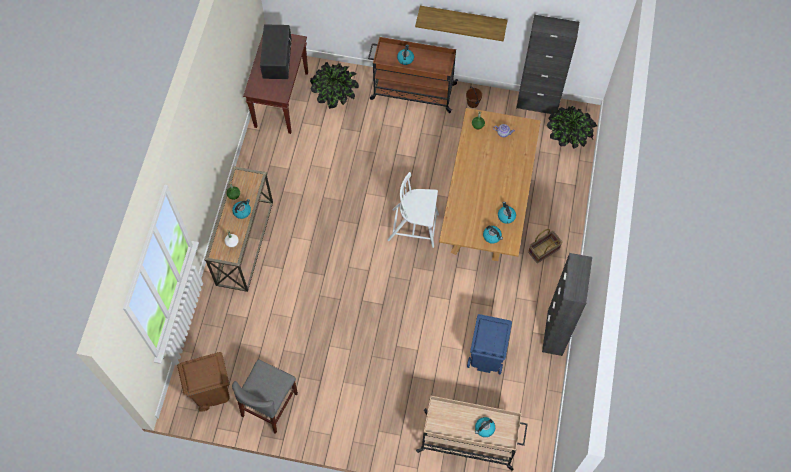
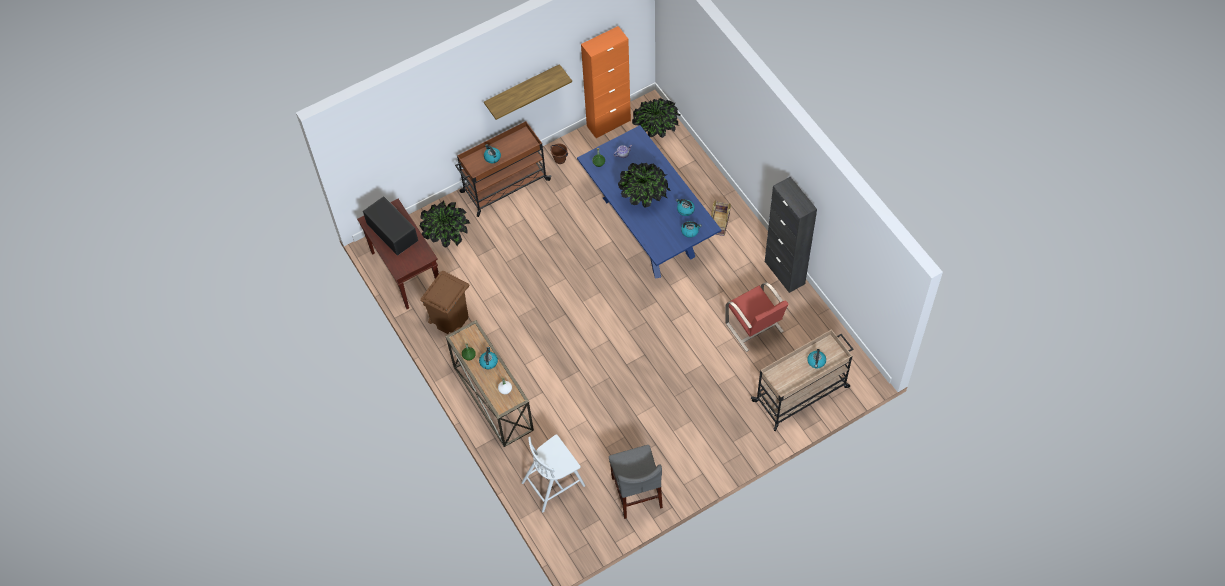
camera: 40 degrees left, 5 degrees down
(212, 391) = (584, 521): brown trash can -> brown trash can (450, 320)
(414, 227) = (610, 282): white chair -> white chair (554, 483)
(484, 180) = (644, 198): none -> potted plant
(485, 208) = (647, 227): brown dining table -> blue dining table
(486, 357) = (754, 328): blue trash can -> red chair
(537, 104) = (608, 123): black cabinet -> orange cabinet

